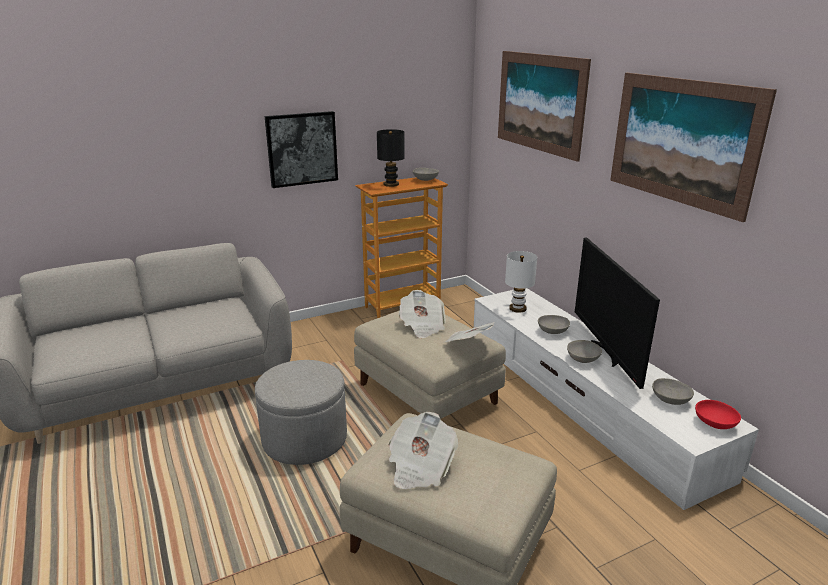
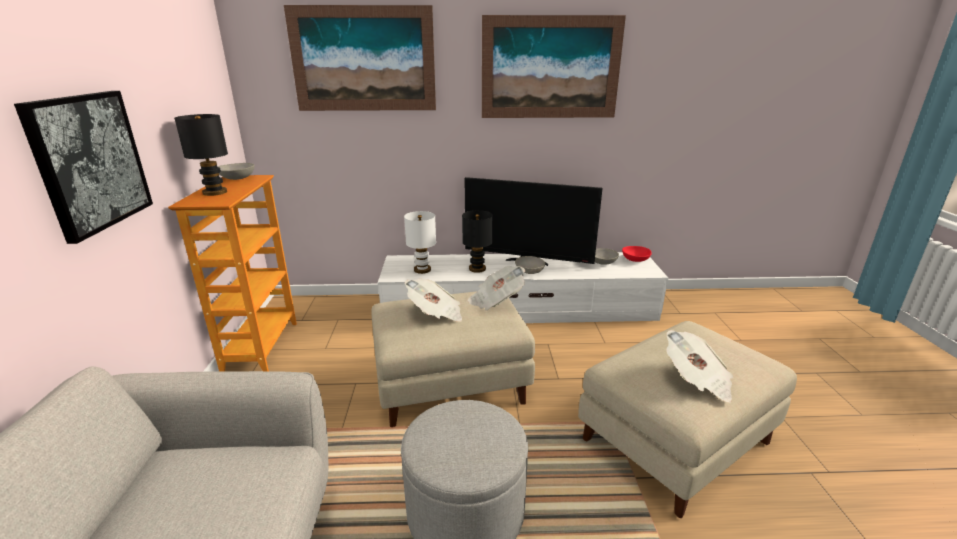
camera: 65 degrees left, 0 degrees up
(552, 331) = (477, 269): grey bowl -> black table lamp

